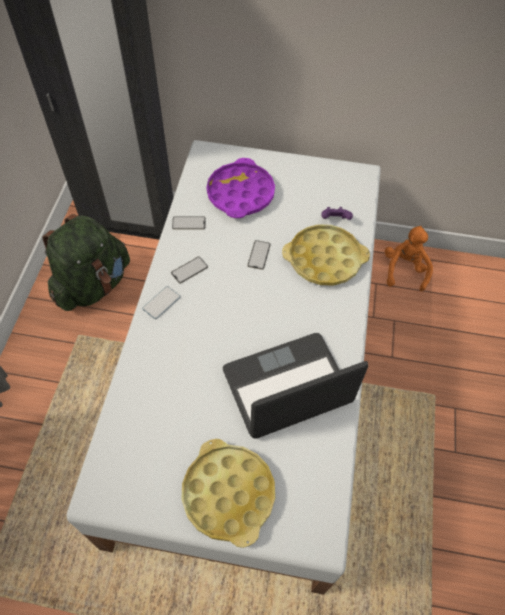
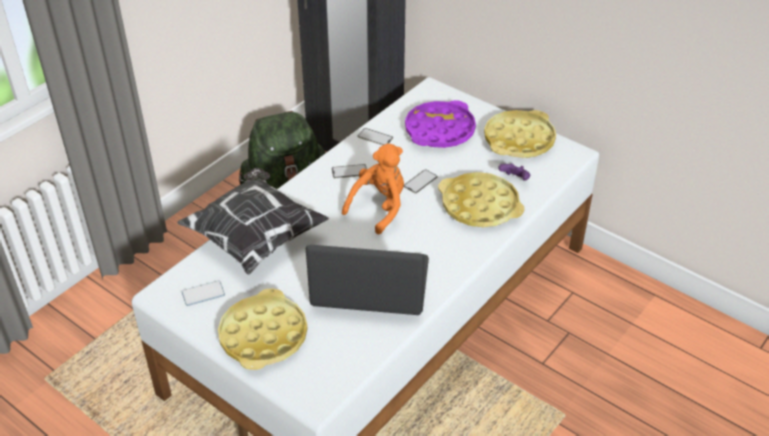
camera: 30 degrees right, 15 degrees down
(148, 383) = (255, 237): none -> pillow
(161, 303) = (308, 186): phone -> phone (203, 294)
(312, 178) = (519, 140): none -> yellow tray
(404, 270) = (615, 292): orange plush toy -> orange plush toy (379, 207)

